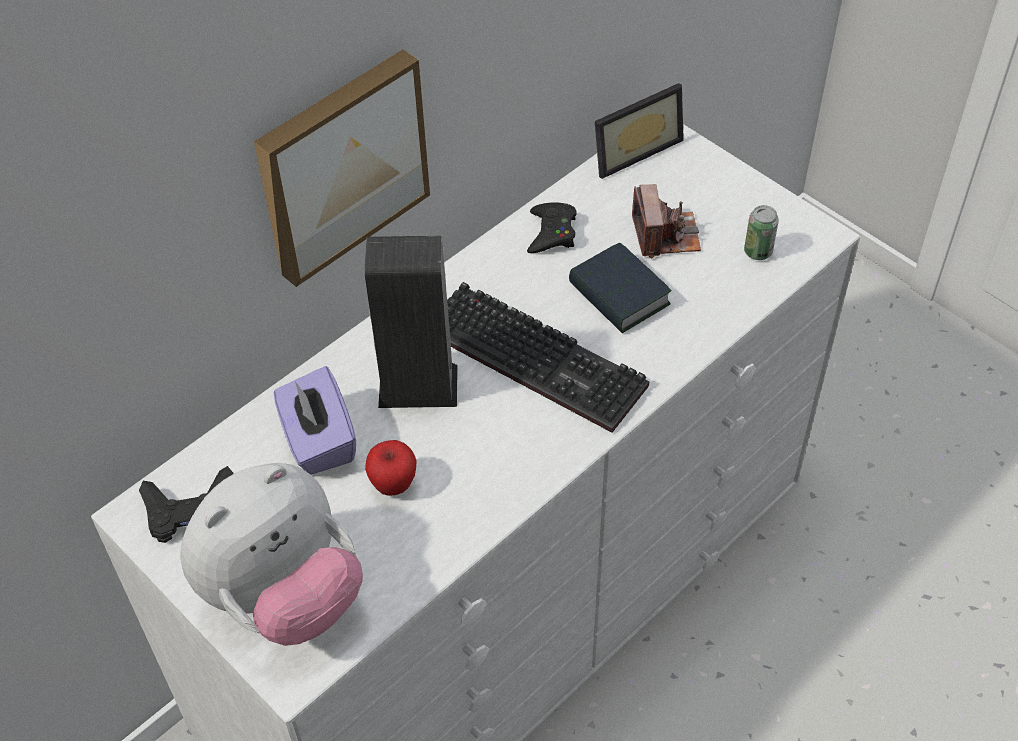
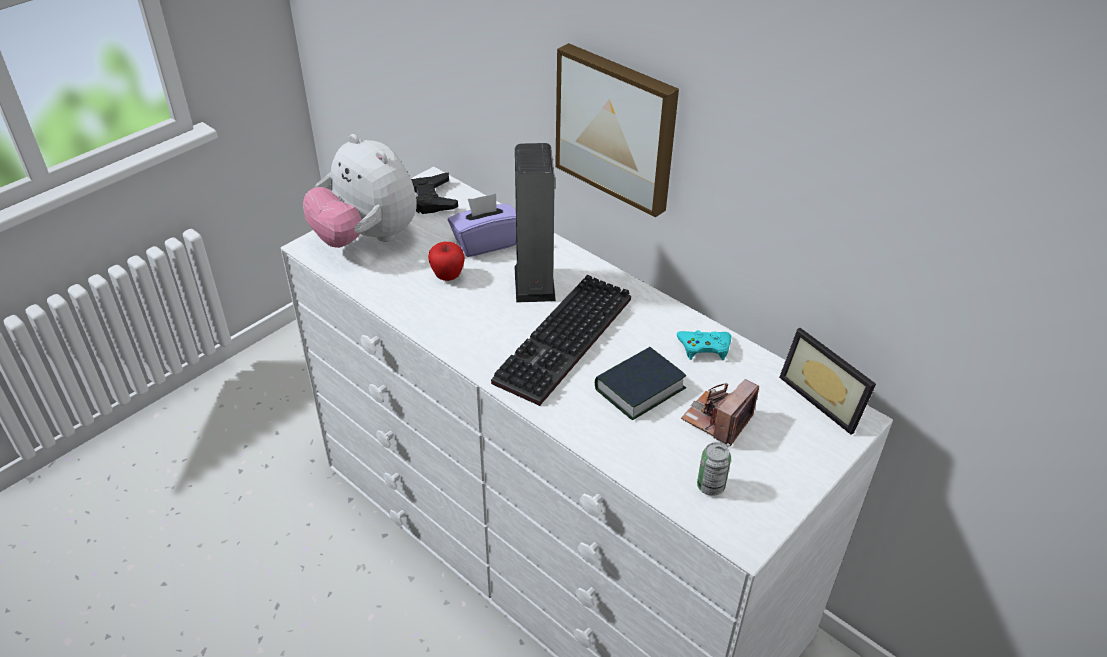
camera: 85 degrees right, 10 degrees down
(552, 233) = (704, 348): black game controller -> turquoise game controller
(665, 235) = (718, 419): camera -> camera turned 135 degrees clockwise

